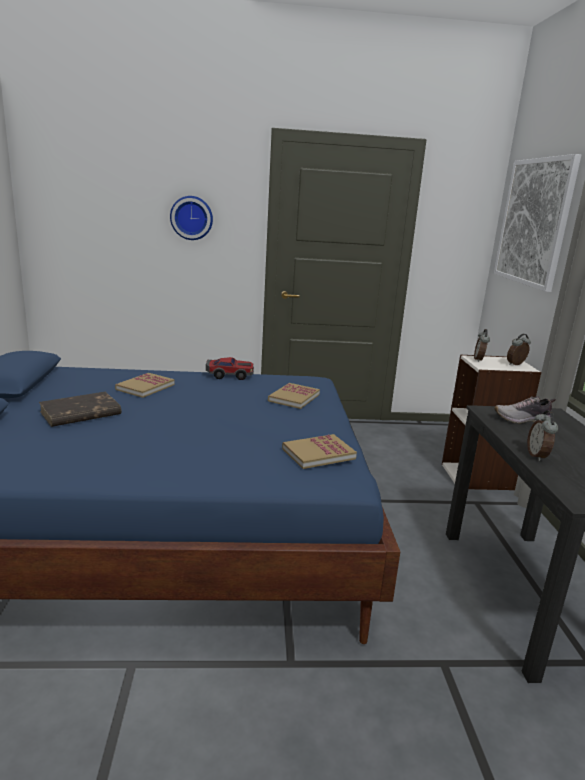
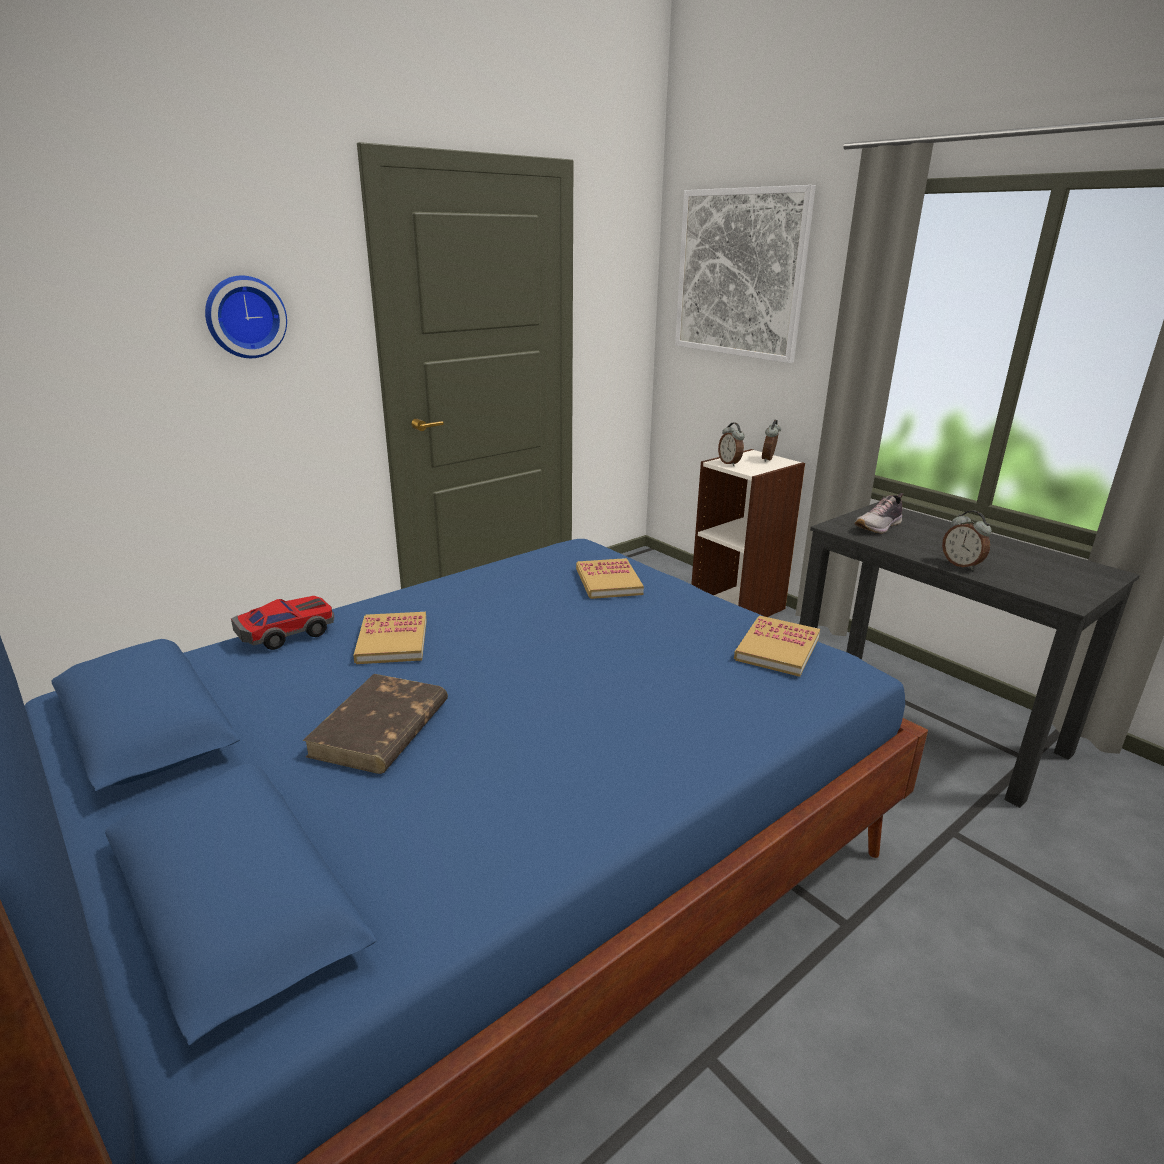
camera: 35 degrees left, 5 degrees up
(230, 375) = (469, 576): toy car -> toy car (287, 632)

